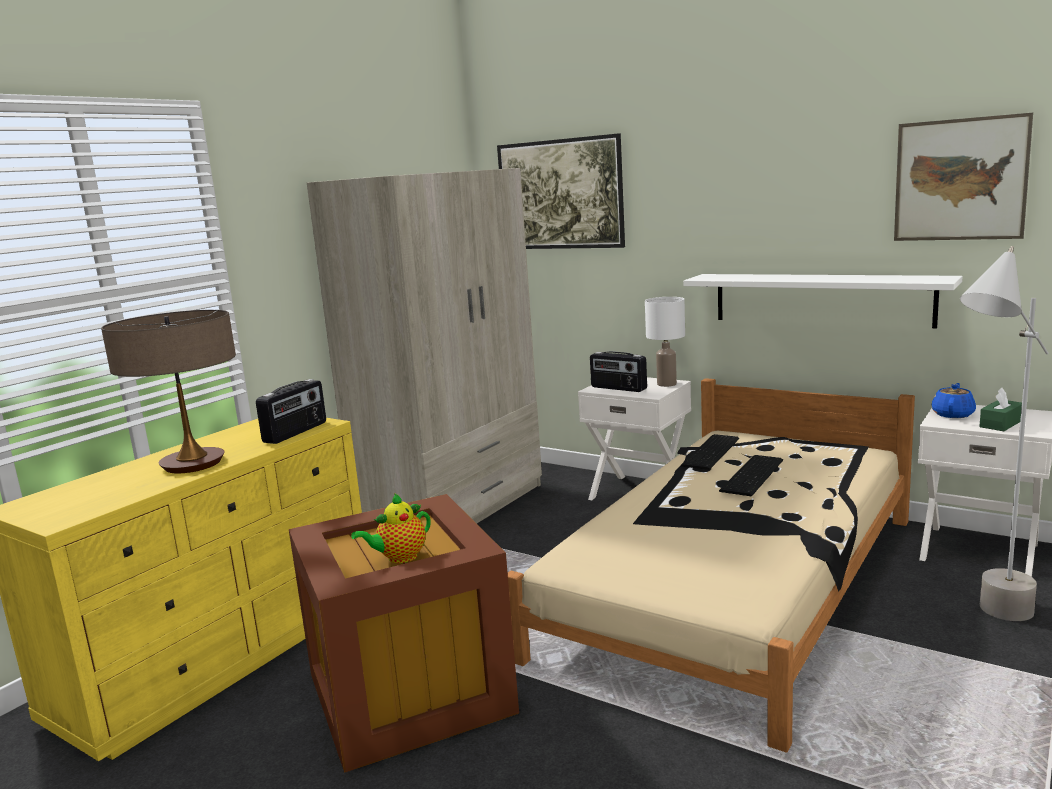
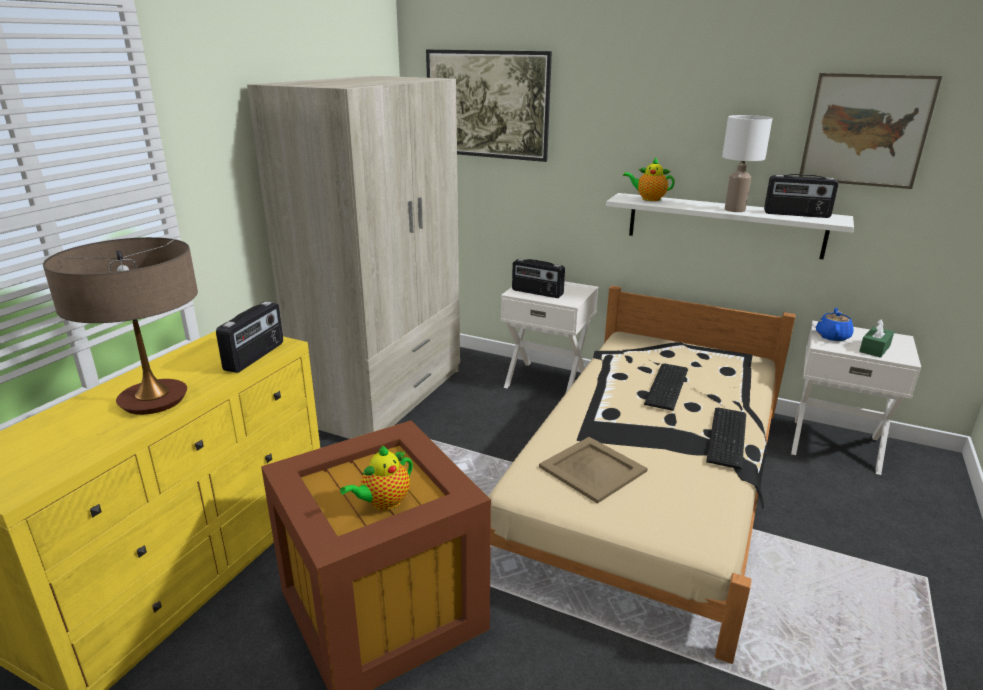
camera: 10 degrees left, 10 degrees up
(642, 546) = (592, 468): none -> beige tray
(666, 384) = (578, 289): white table lamp -> white table lamp (734, 210)
(713, 452) = (625, 357): keyboard -> keyboard (729, 436)
(732, 276) = (648, 199): none -> teapot
(894, 278) = (796, 214): none -> radio
(988, 624) = (859, 520): grey floor lamp -> none

